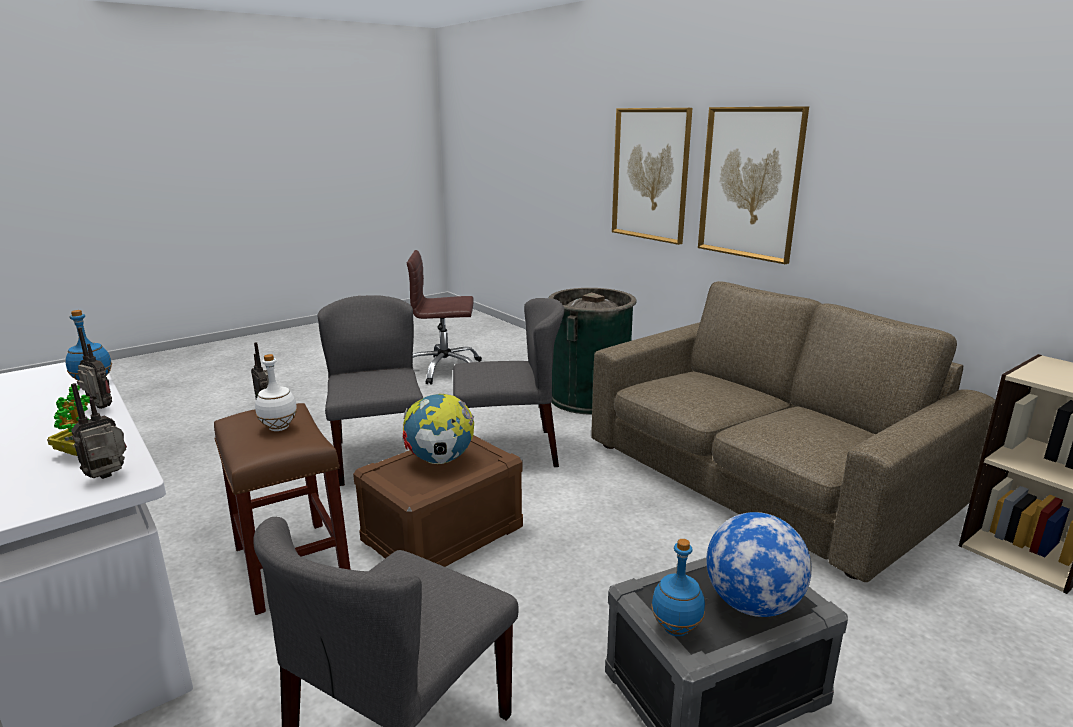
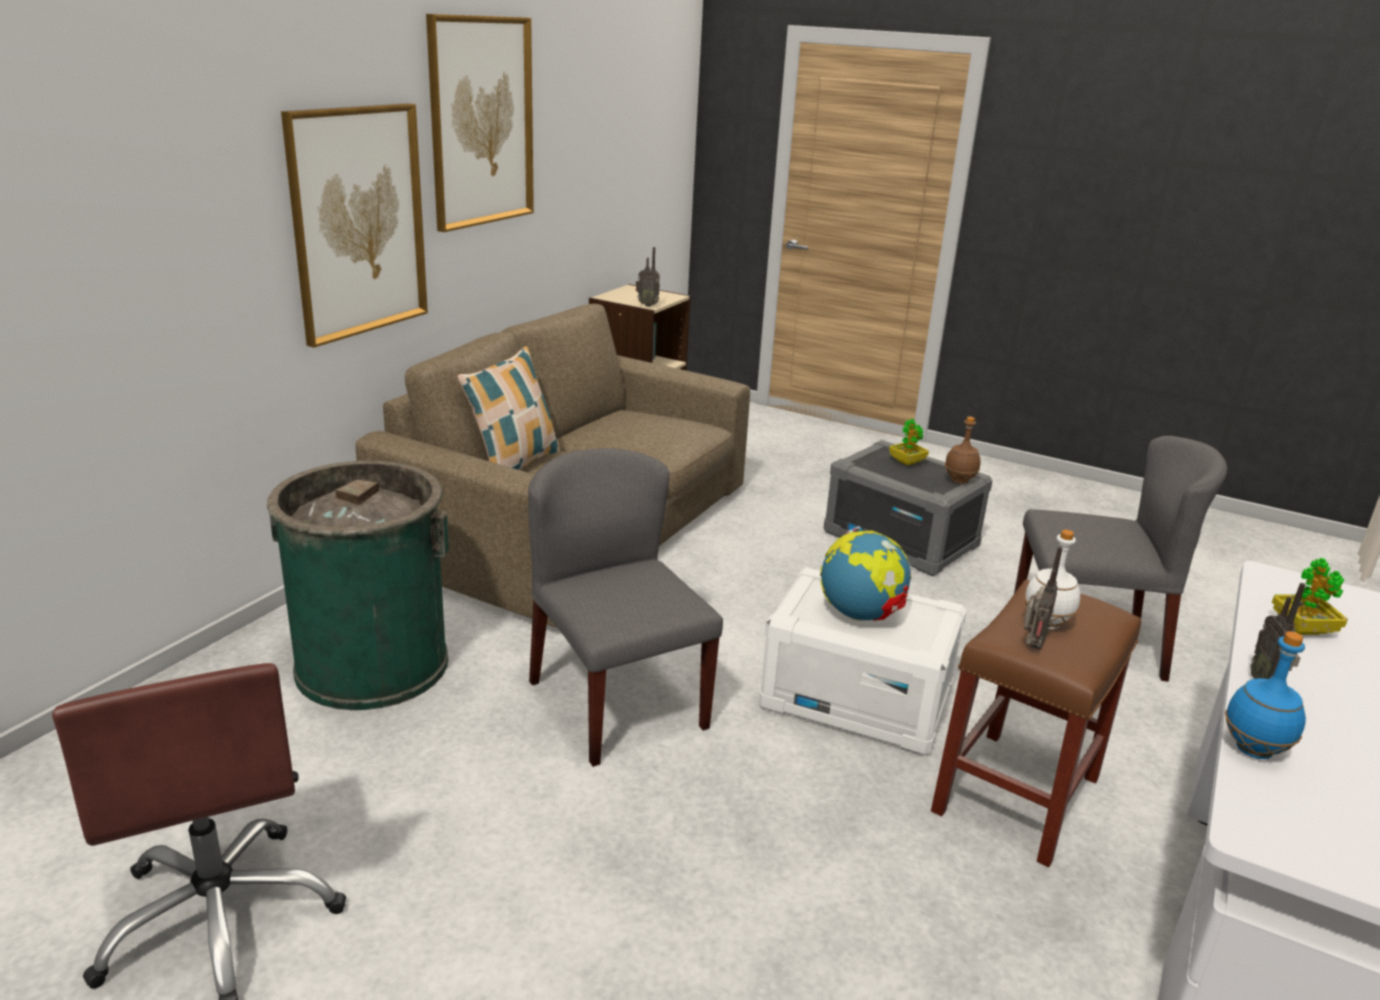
camera: 115 degrees left, 5 degrees up
(110, 477) = (1288, 588): radio -> radio (647, 305)
(379, 457) = (723, 836): grey chair -> none
(443, 535) = (857, 698): brown storage box -> white storage box
(650, 174) = (180, 255): picture -> picture (481, 122)
(676, 628) = (959, 481): blue bottle -> brown bottle
(727, 381) = (514, 466): none -> pillow
(752, 604) = (907, 462): globe -> potted plant

